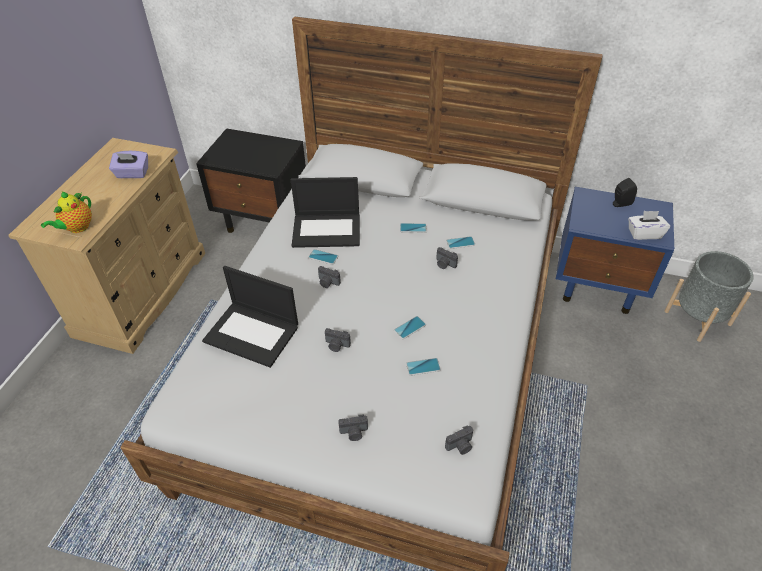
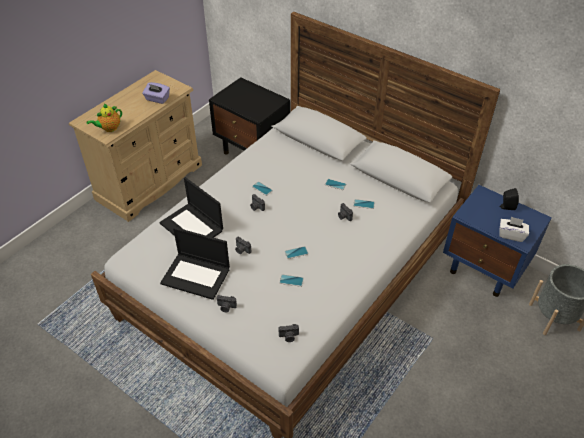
camera: 20 degrees right, 0 degrees up
(327, 230) = (274, 170): laptop -> laptop (196, 276)

